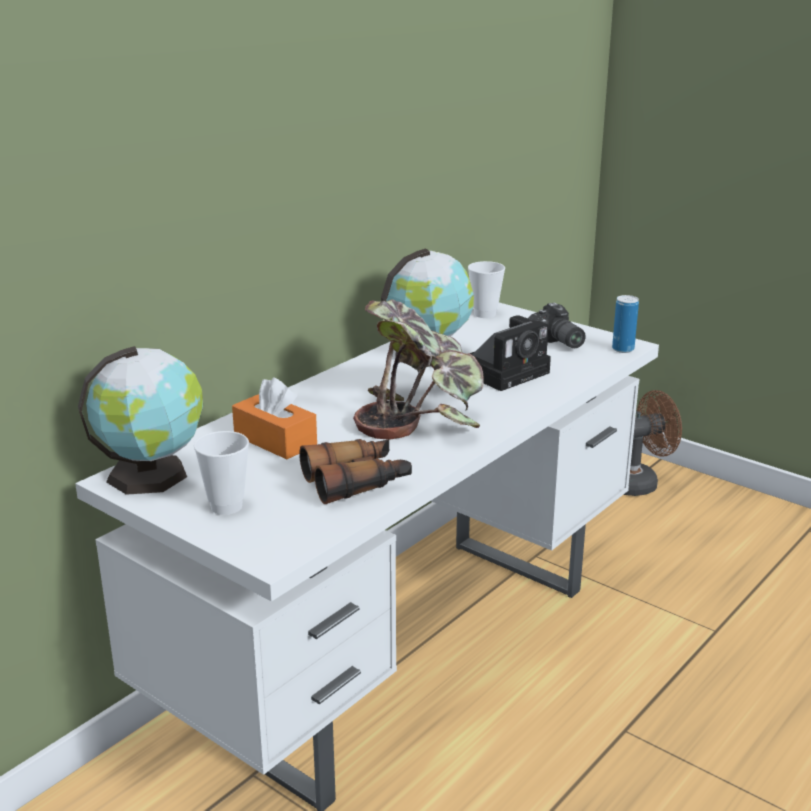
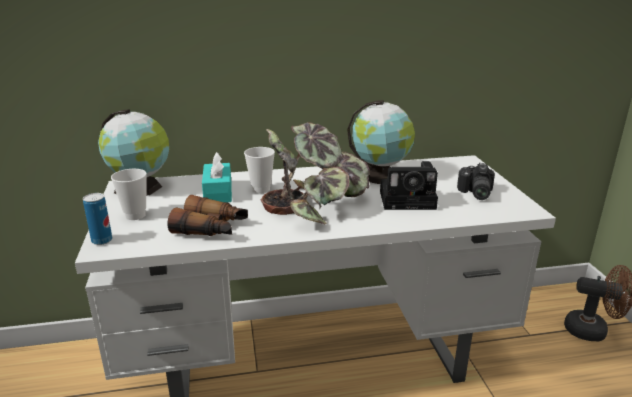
camera: 40 degrees right, 0 degrees up
(275, 440) = (218, 192): orange tissue box -> turquoise tissue box
(485, 314) = (457, 163): cup -> cup (261, 189)
(623, 349) = (519, 212): can -> can (102, 240)

